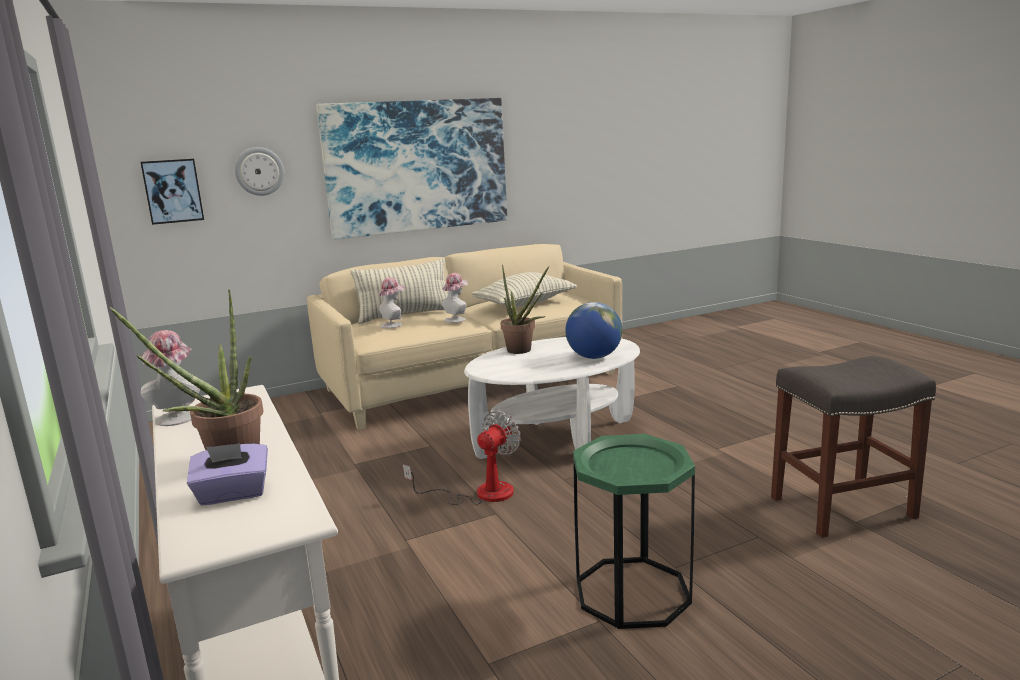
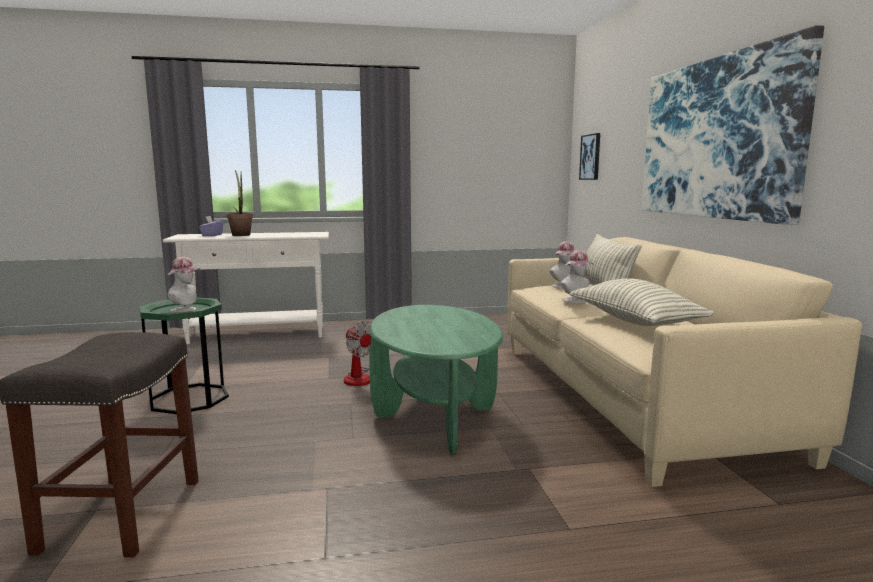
camera: 105 degrees right, 5 degrees down
(178, 416) = (305, 232): hat -> hat (186, 310)
(259, 171) = (622, 143): wall clock -> none
(523, 351) = (461, 318): potted plant -> none
(557, 438) = (434, 412): white coffee table -> green coffee table
(594, 357) = (410, 334): globe -> none

